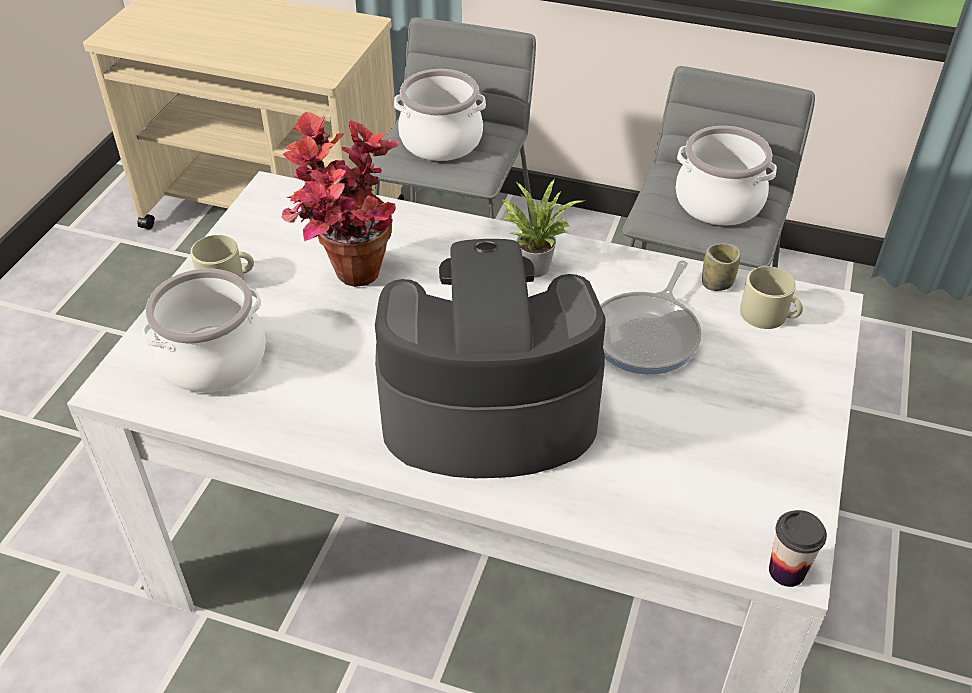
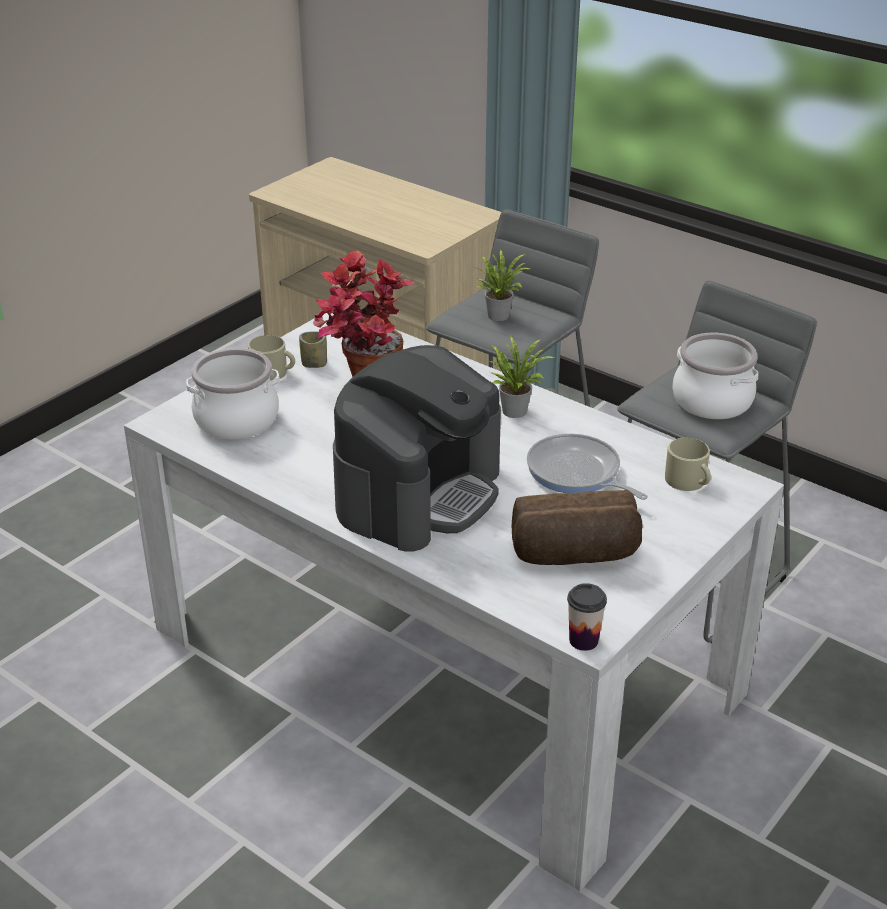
camera: 20 degrees right, 10 degrees down
(441, 142) = (499, 314): cooking pot -> potted plant
(487, 409) = (419, 493): coffee machine -> coffee machine turned 105 degrees clockwise
(647, 335) = (577, 473): frying pan -> frying pan turned 90 degrees clockwise
(709, 450) = (575, 555): none -> bread
(717, 283) = (660, 451): cup -> cup (314, 364)

